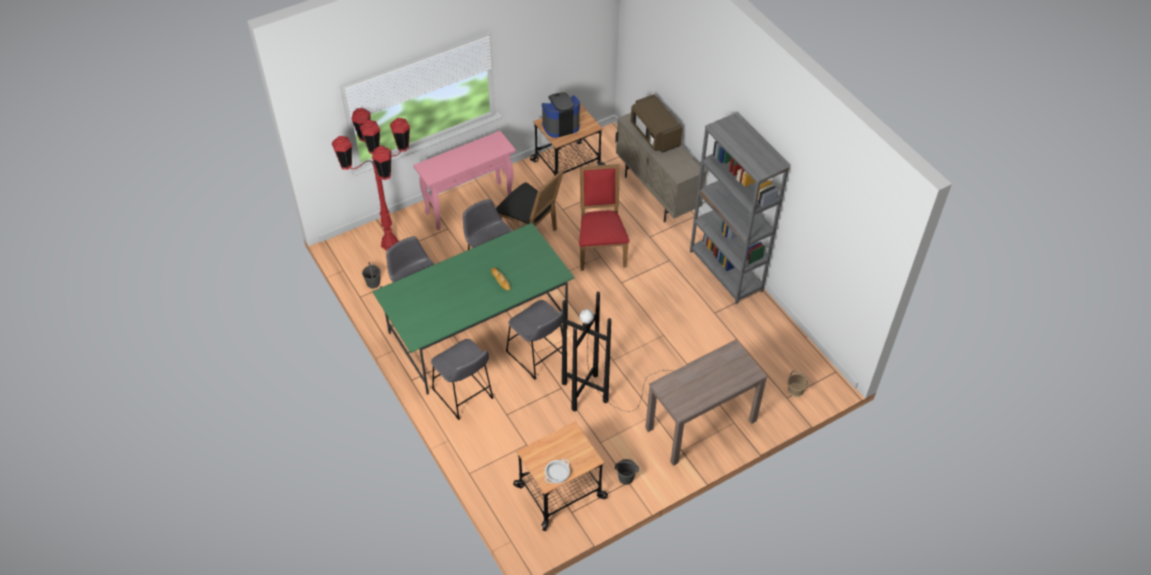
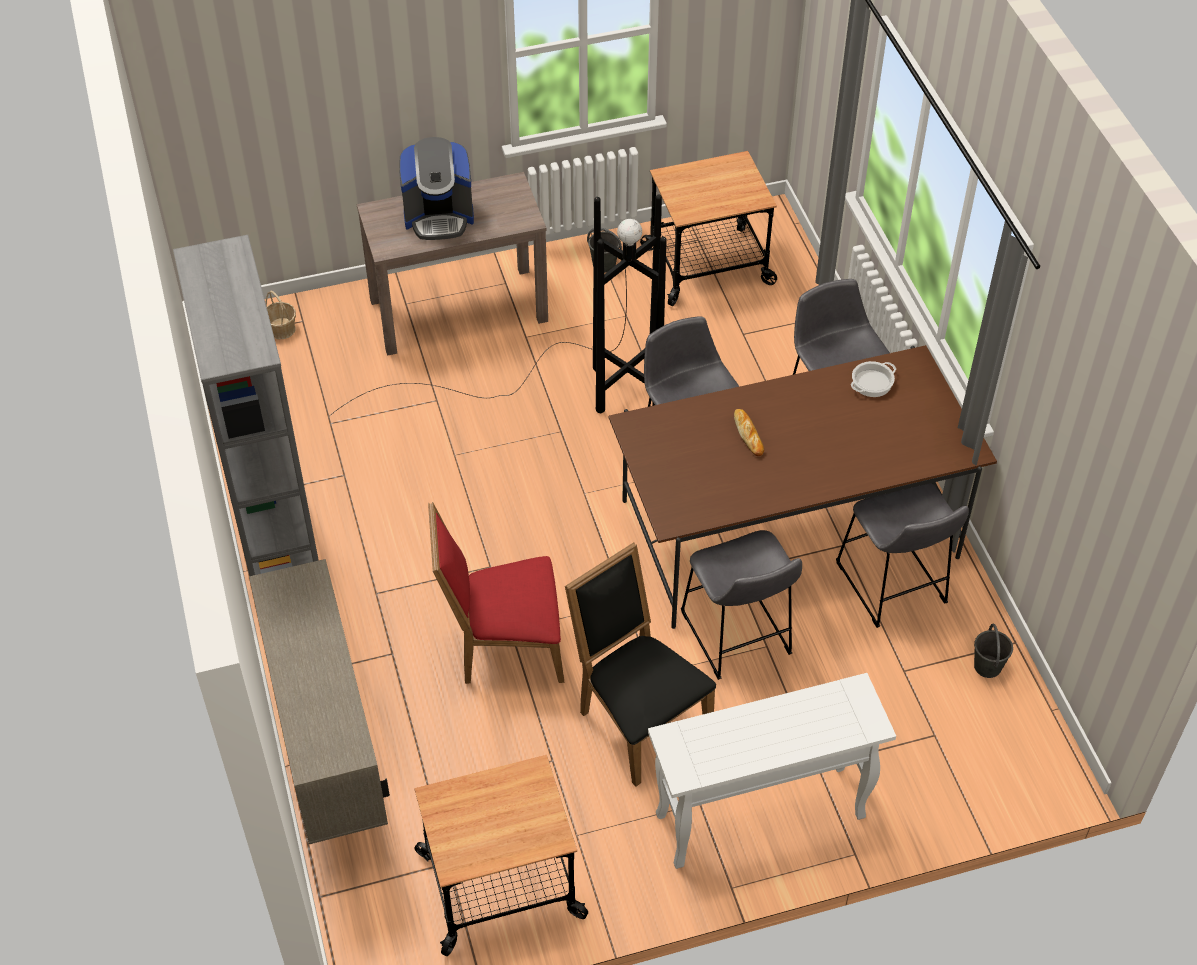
camera: 165 degrees left, 0 degrees up
(390, 243) = (949, 755): red floor lamp -> none
(469, 205) = (758, 817): pink console table -> white console table
(478, 330) = (789, 529): green dining table -> brown dining table
(557, 473) = (722, 169): cooking pot -> cooking pot (872, 383)
(560, 125) = (513, 819): coffee machine -> coffee machine (439, 216)
(600, 248) = (503, 647): red chair -> red chair turned 75 degrees clockwise
(654, 135) = (312, 695): brown microwave -> none

